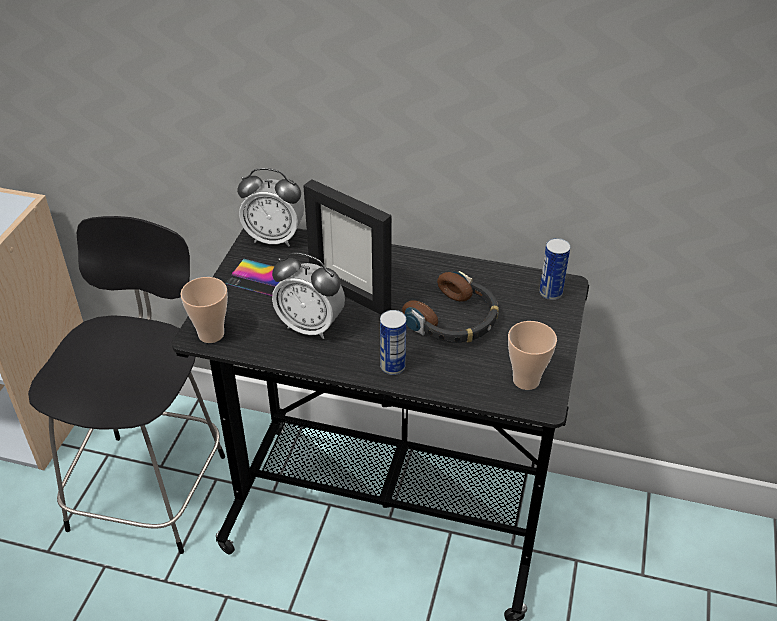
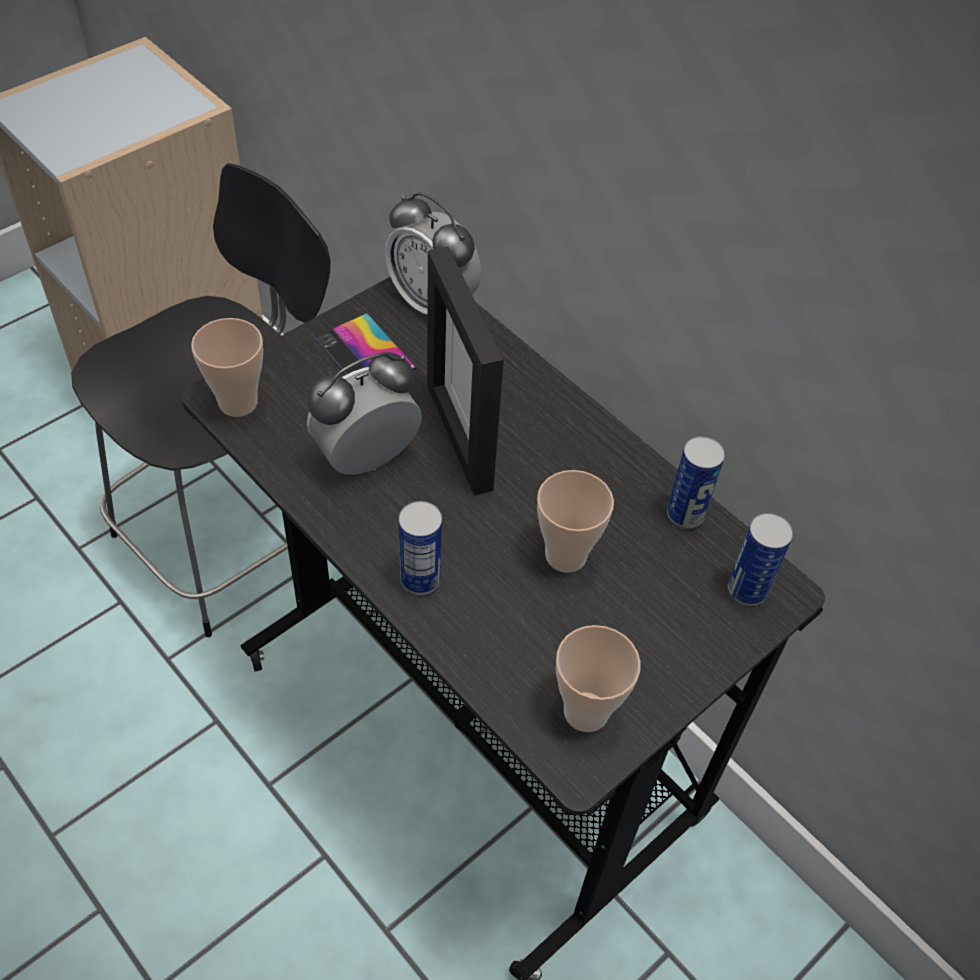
camera: 30 degrees right, 10 degrees up
(310, 326) = (367, 458): alarm clock -> alarm clock turned 90 degrees clockwise
(454, 320) = (566, 555): headphones -> cup
(493, 275) = (685, 515): none -> can

